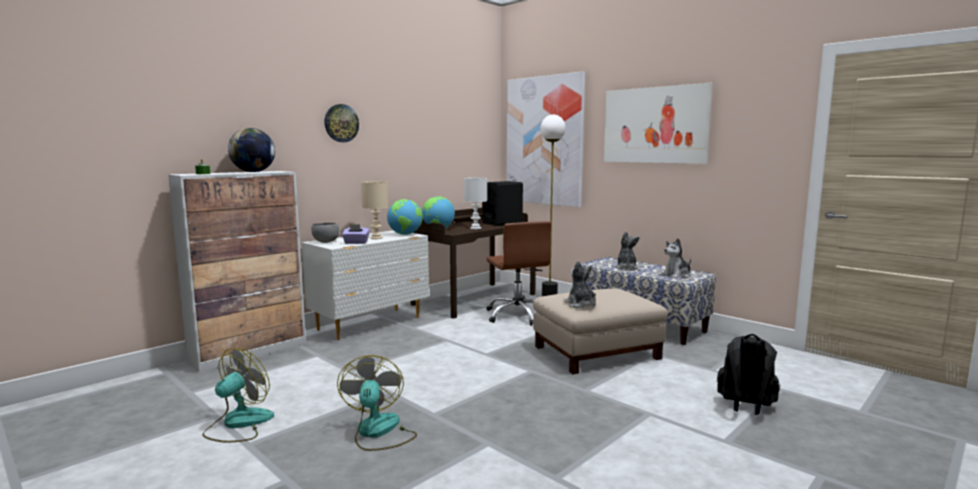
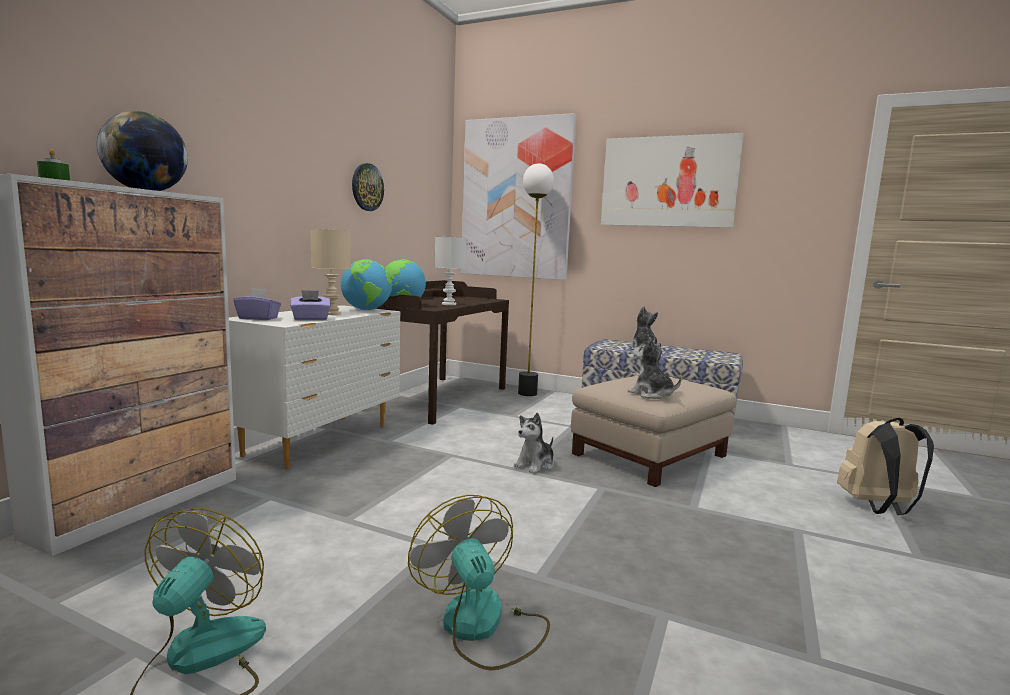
camera: 20 degrees left, 0 degrees up
(325, 242) = (258, 318): grey bowl -> purple tissue box
(341, 123) = (274, 138): wall clock -> wall clock (367, 187)
(502, 223) = (469, 299): black speaker -> none
(518, 315) = (510, 415): brown office chair -> none
(677, 275) = (710, 356): plush toy -> plush toy (535, 465)
(745, 408) = (878, 508): black backpack -> beige backpack

